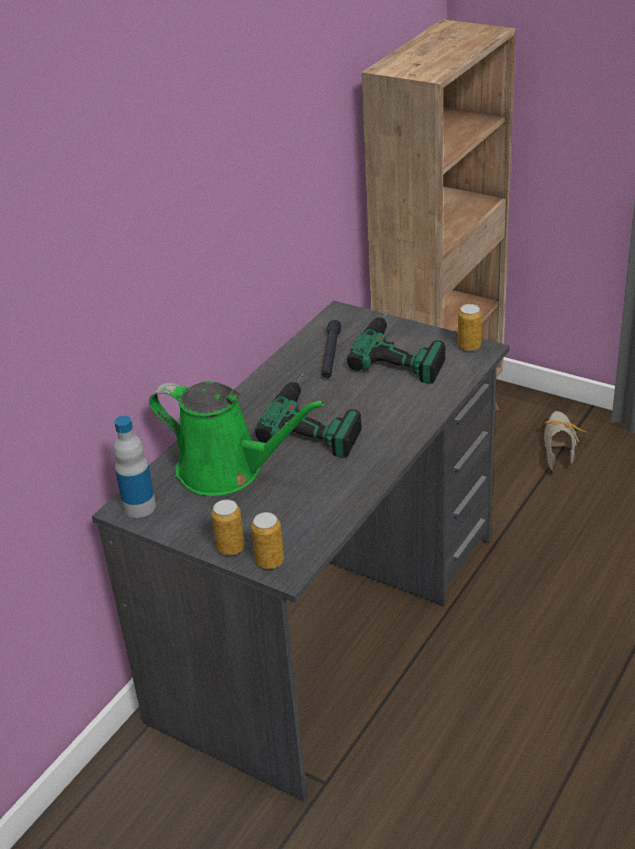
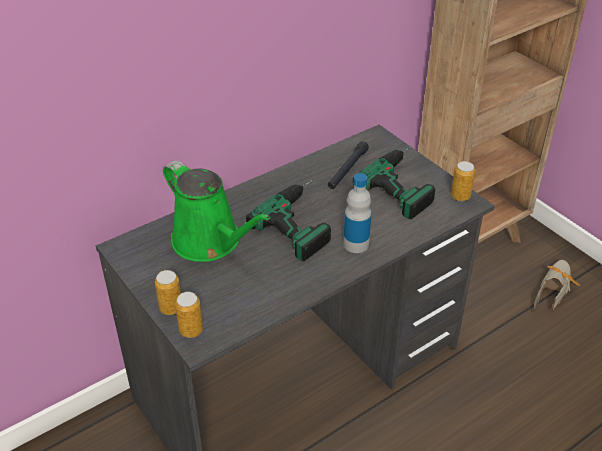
camera: 20 degrees right, 5 degrees up
(139, 507) = (131, 250): bottle -> bottle (356, 244)

